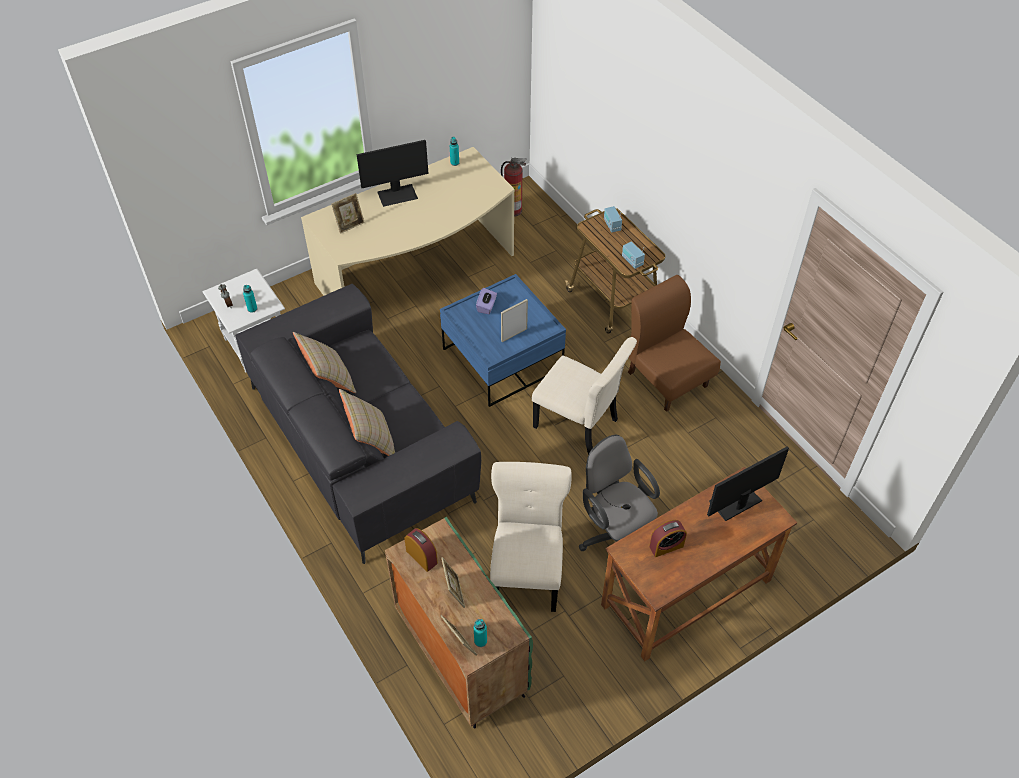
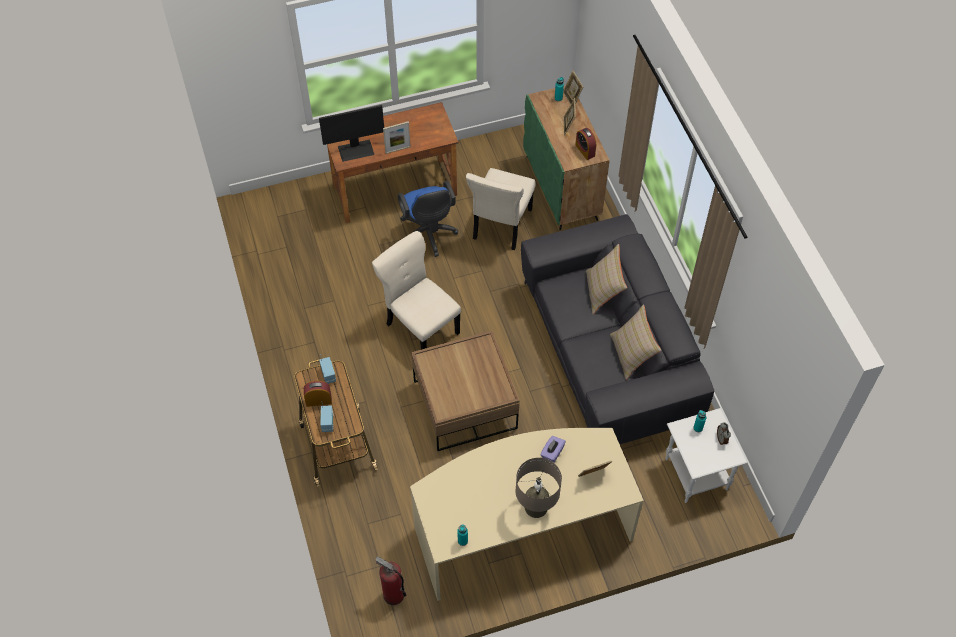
camera: 165 degrees left, 5 degrees up
(397, 195) = (536, 507): monitor -> beige table lamp
(486, 306) = (474, 394): purple tissue box -> purple tissue box (552, 453)
(502, 359) = (465, 405): blue coffee table -> brown coffee table
(514, 335) = (459, 358): picture frame -> picture frame (398, 150)
(615, 536) = (428, 236): grey office chair -> blue office chair
(666, 546) = (417, 134): alarm clock -> alarm clock (318, 400)
(667, 378) = (326, 351): brown chair -> none

